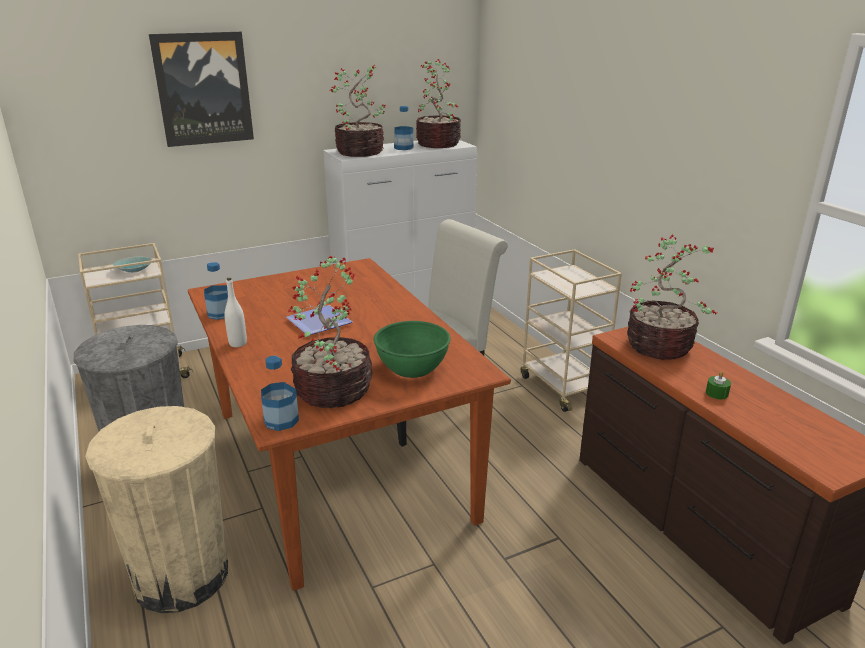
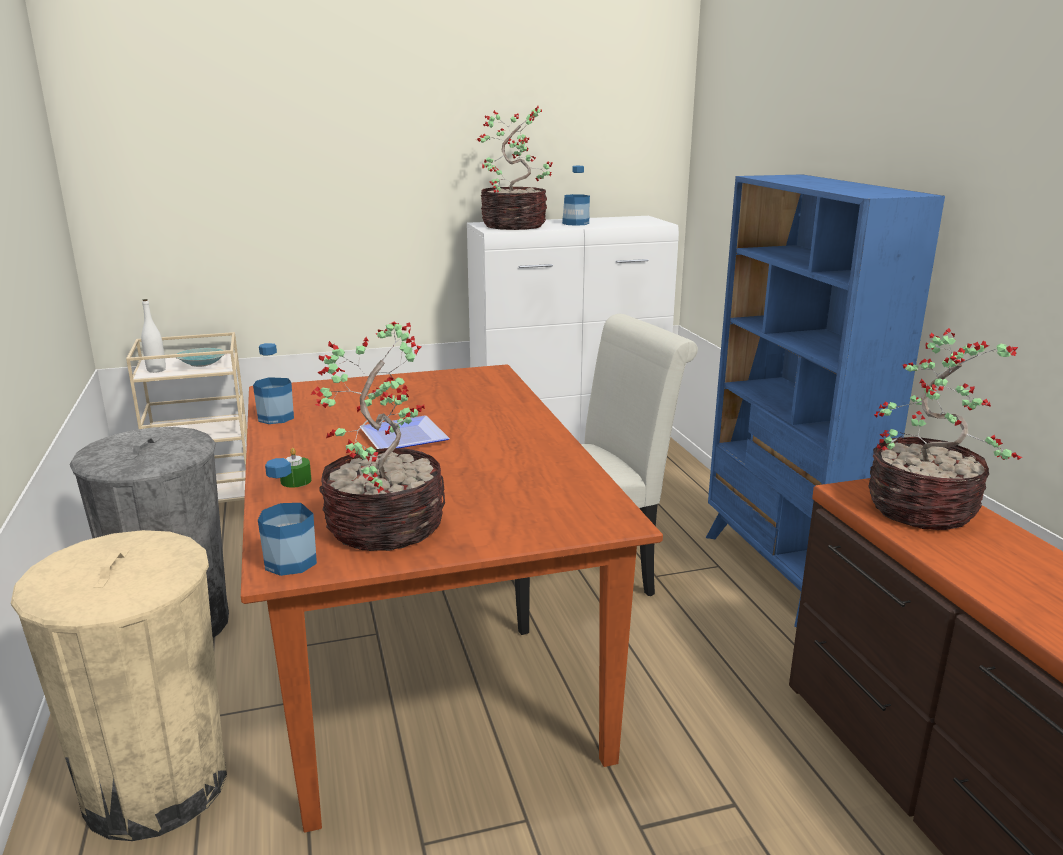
camera: 10 degrees right, 5 degrees down
(203, 89) = (311, 133): picture -> none
(238, 343) = (280, 455): white bottle -> white bottle (156, 370)
(412, 367) = (515, 506): green bowl -> none
(437, 143) = (624, 221): potted plant -> none
(563, 386) = (781, 573): beige cart -> blue bookcase
(717, 393) = (1013, 588): green candle -> green candle (296, 481)

